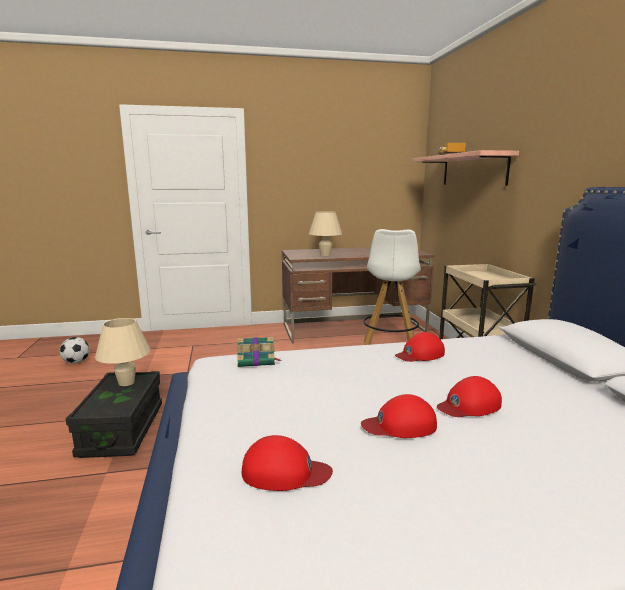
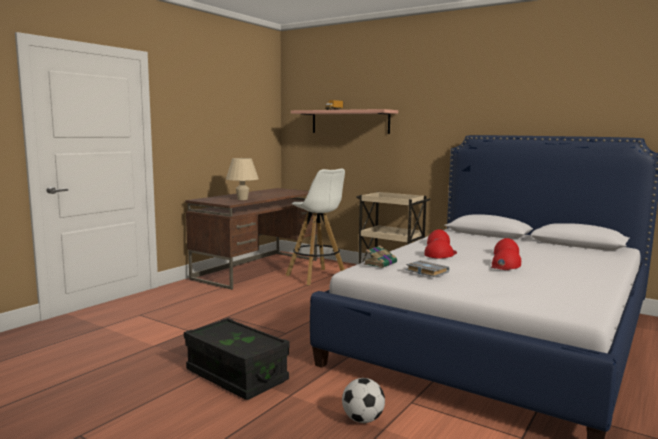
camera: 45 degrees left, 5 degrees down
(76, 362) = (35, 363): football -> football (362, 419)
(126, 382) = (220, 331): beige table lamp -> none
(258, 391) = (425, 271): none -> grey book
(285, 472) = (514, 287): red cap -> red cap (441, 254)

